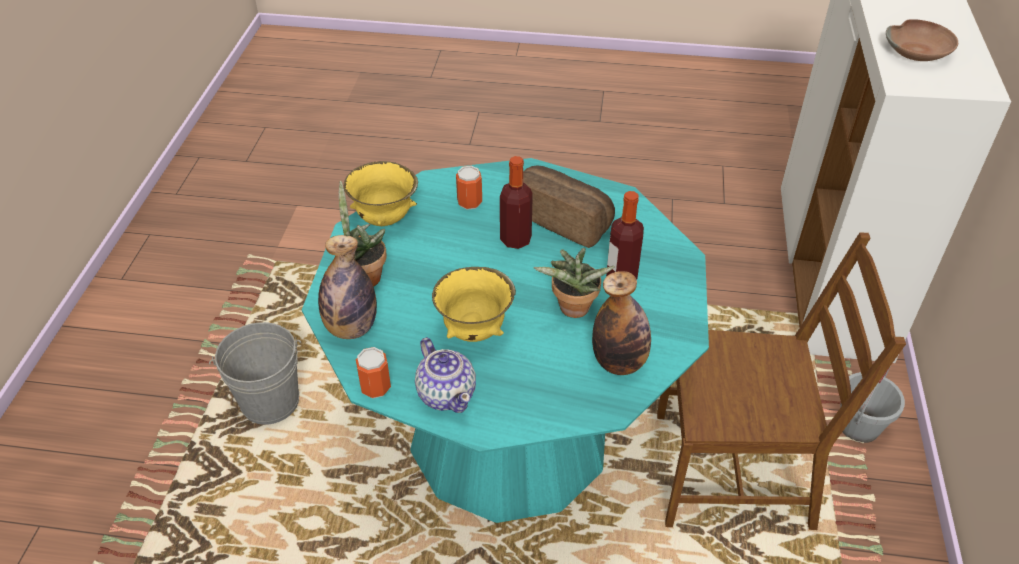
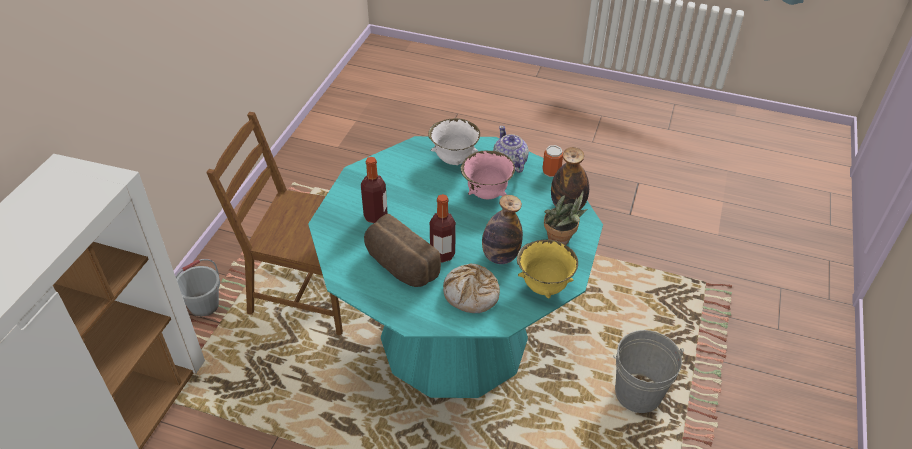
camera: 170 degrees left, 0 degrees up
(469, 202) = (471, 294): can -> bread
(475, 332) = (486, 194): yellow bowl -> pink bowl
(540, 386) = (454, 160): none -> white bowl
(572, 311) = (419, 198): potted plant -> none
(619, 362) = (403, 165): bottle -> bottle (500, 256)
(918, 50) = (59, 210): brown bowl -> none

